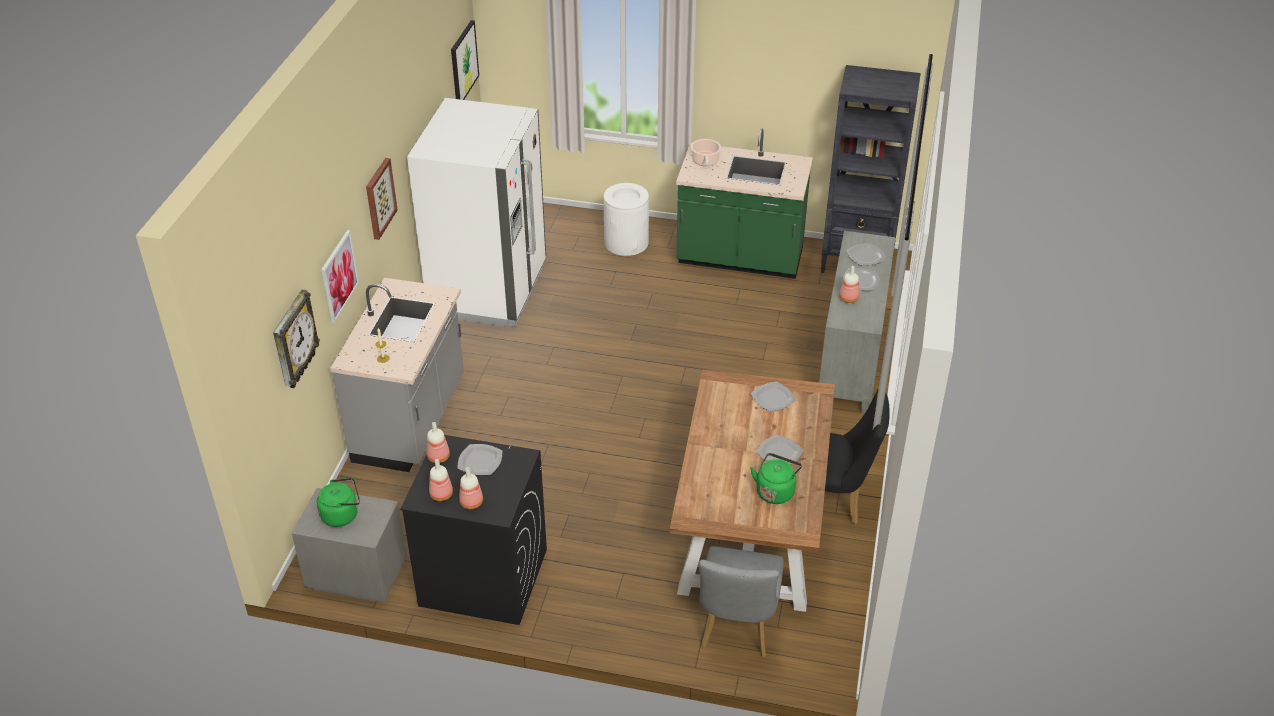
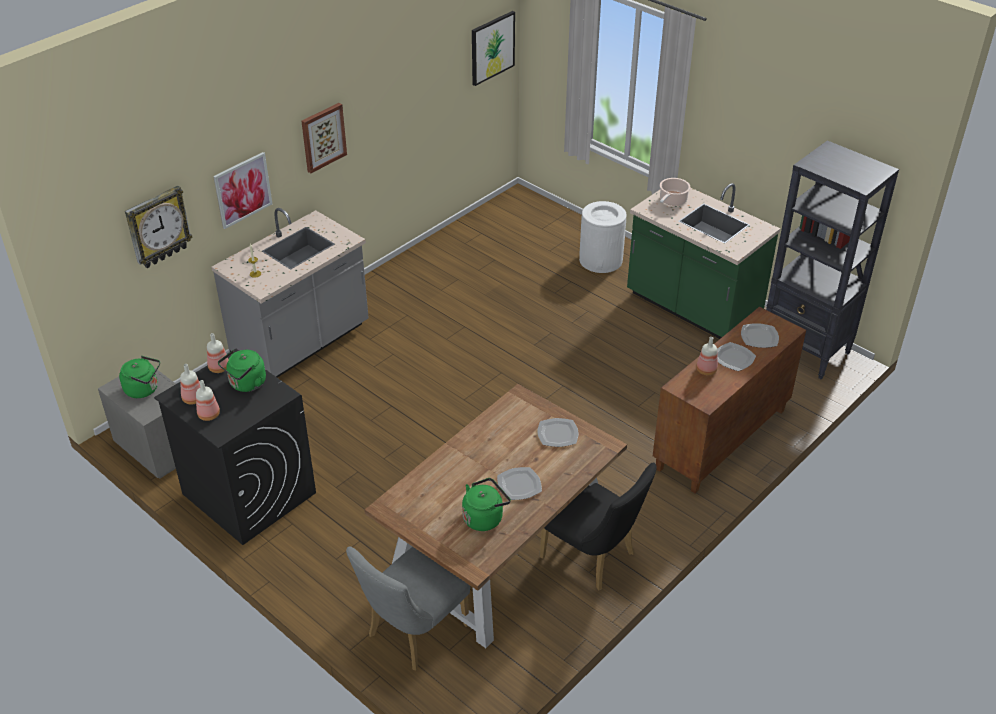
camera: 30 degrees right, 0 degrees up
(479, 461) = (246, 384): plate -> green kettle
(488, 289) = (451, 260): white fridge -> none
(851, 362) = (721, 440): grey cabinet -> brown cabinet

